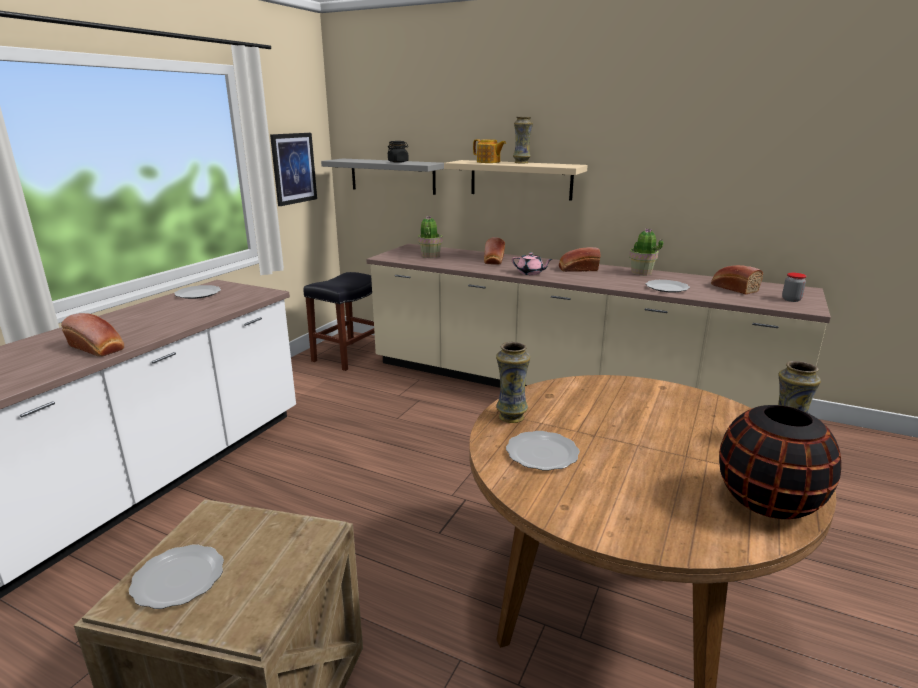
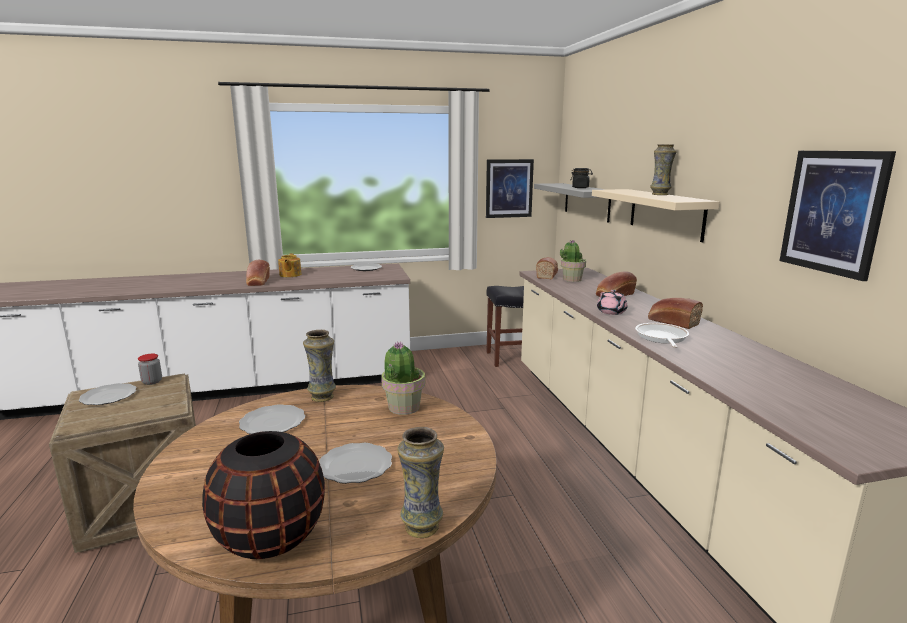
camera: 50 degrees right, 5 degrees down
(488, 162) = (633, 192): teapot -> teapot (290, 275)
(602, 281) = (661, 337): none -> frying pan
(641, 273) = (738, 345): potted plant -> potted plant (403, 407)
(667, 288) = (715, 365): plate -> plate (354, 466)
(698, 166) = (833, 212): none -> picture
(733, 288) = (813, 394): bread -> bread (547, 275)
(791, 299) = (865, 436): jar -> jar (152, 382)

